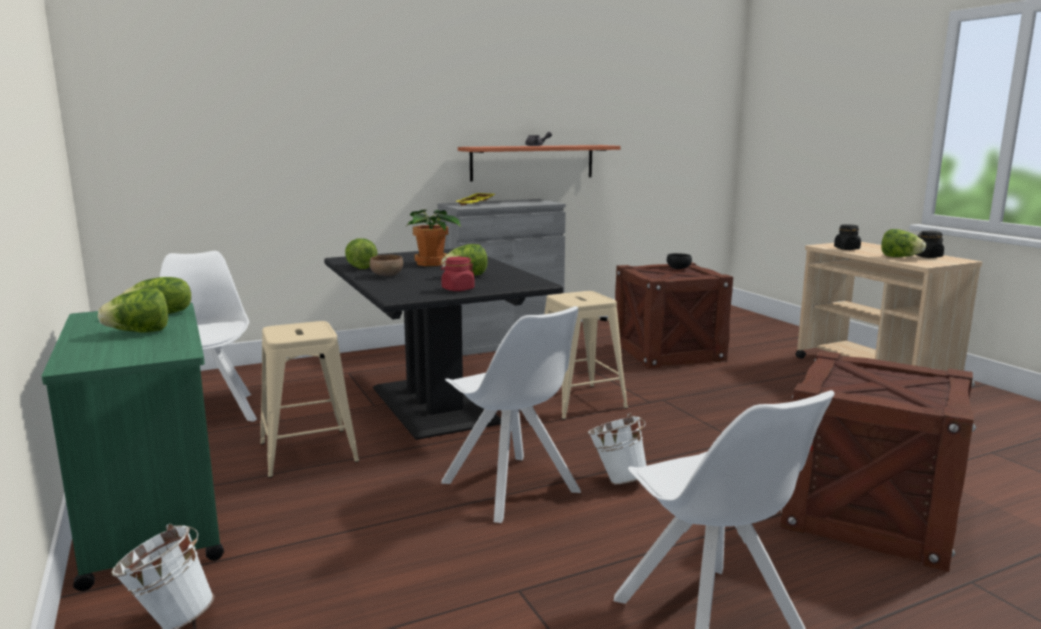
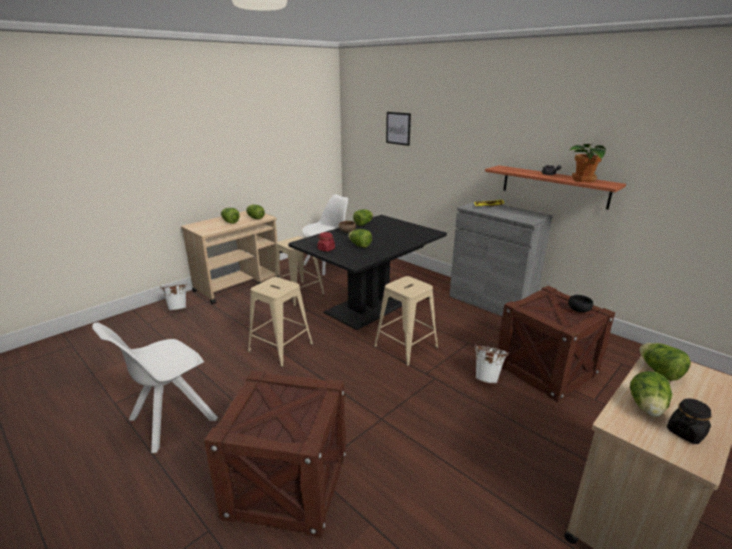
camera: 70 degrees right, 10 degrees up
(153, 516) = (238, 285): green cart -> beige cart
(252, 107) = (398, 128): none -> picture
(432, 263) = (386, 234): potted plant -> potted plant (583, 180)
(512, 489) = (281, 347): white chair -> beige stool
(617, 479) = (303, 376): white bucket -> white bucket (487, 378)
(846, 249) = (659, 372): black jar -> lettuce

